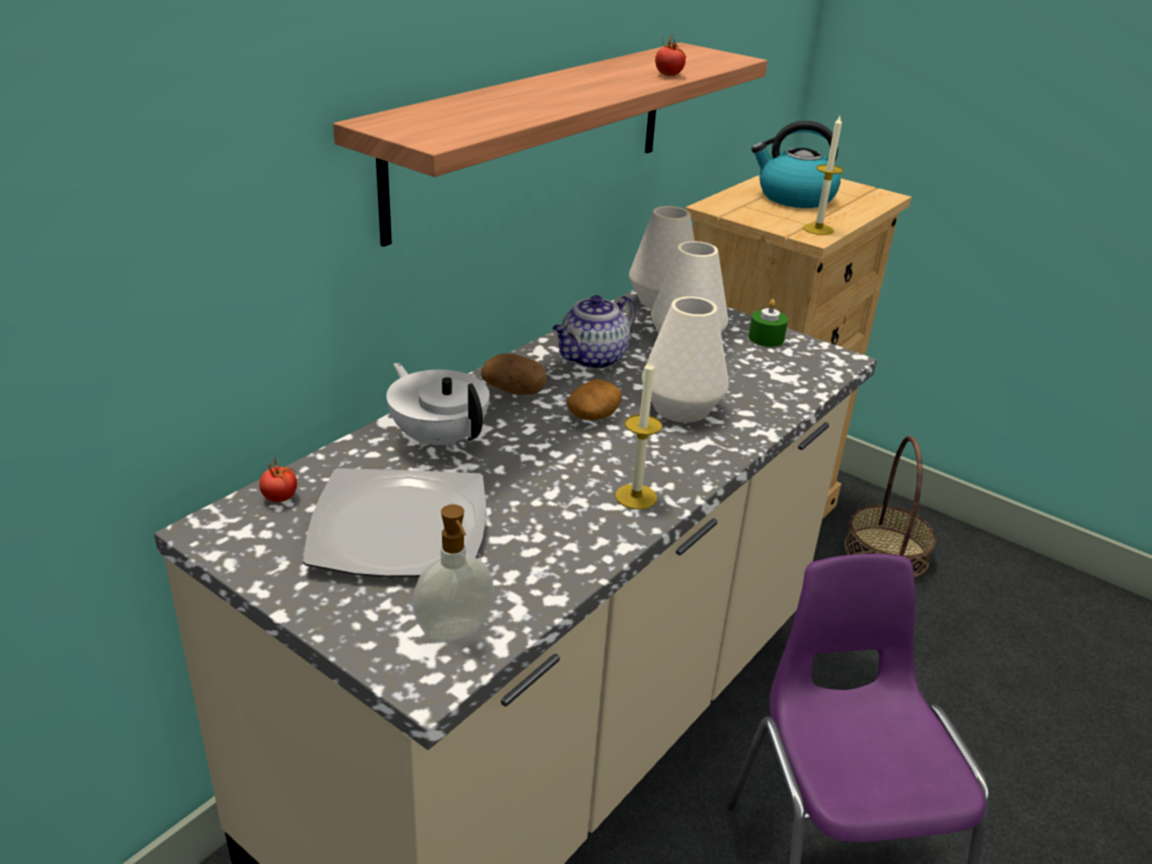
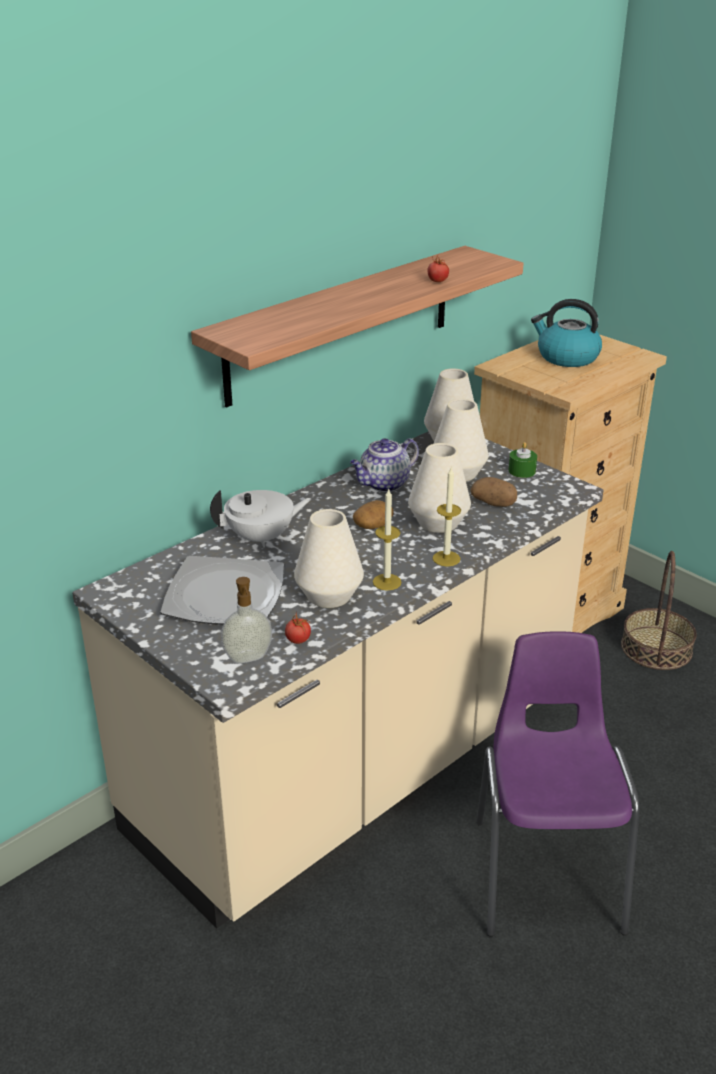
camera: 10 degrees right, 0 degrees up
(280, 498) = (151, 573): tomato -> tomato (298, 640)
(439, 438) = (261, 538): white teapot -> white teapot turned 105 degrees clockwise
(514, 391) = (321, 506): potato -> potato (494, 503)
(557, 521) = (329, 595): none -> white vase
(818, 229) = (573, 386): candle -> candle (446, 558)

